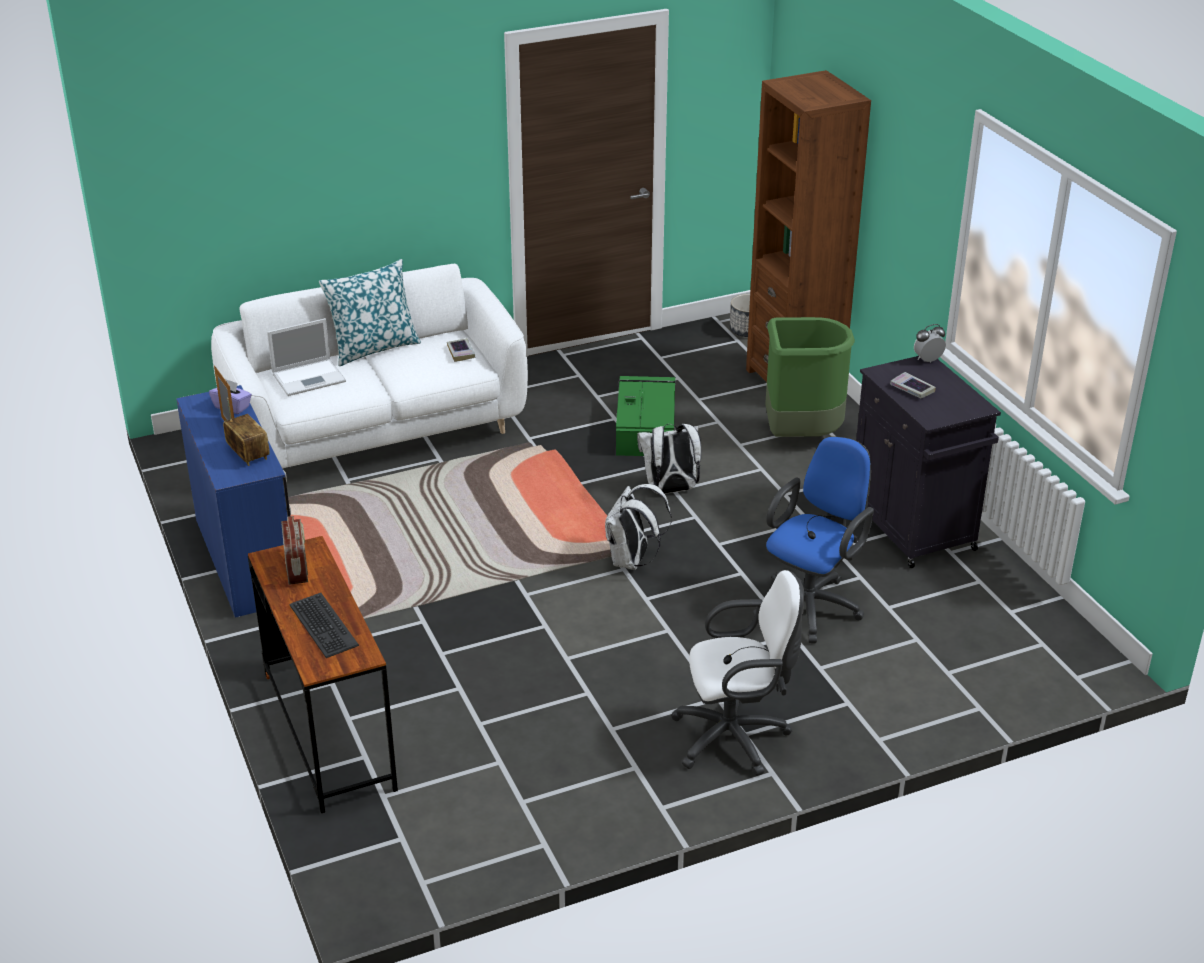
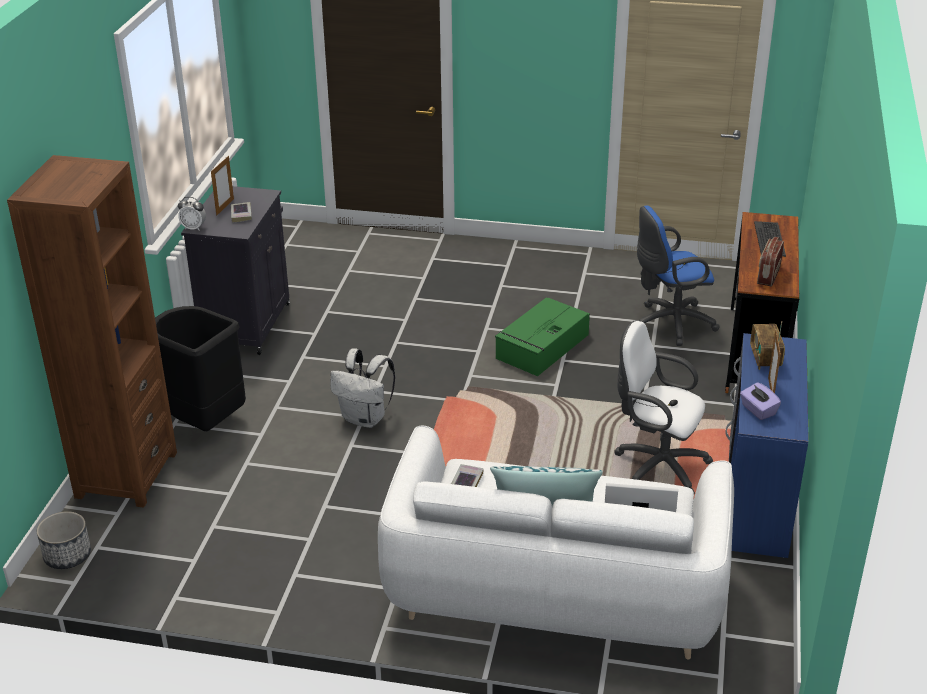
camera: 145 degrees left, 0 degrees up
(632, 561) = (458, 378): white backpack -> none
(645, 427) = (311, 484): green storage box -> green storage box (541, 347)
(736, 737) = (513, 266): white office chair -> white office chair (656, 466)
(800, 435) = (205, 422): green trash can -> black trash can
(812, 604) = (379, 308): blue office chair -> blue office chair (669, 324)
(943, 390) = (225, 207): none -> picture frame

